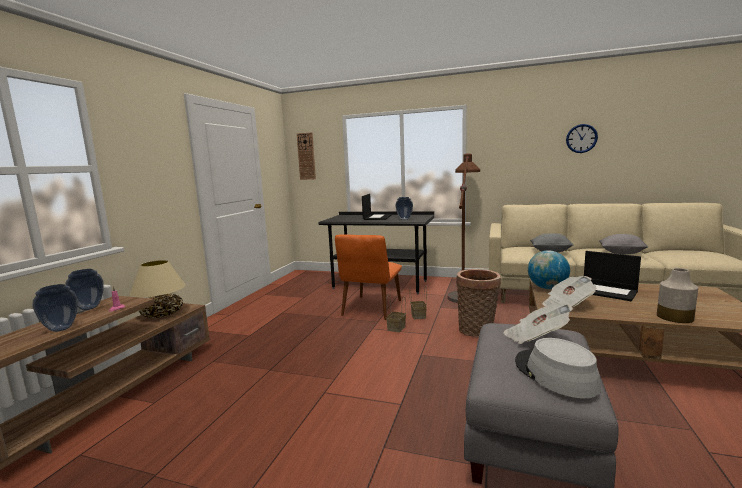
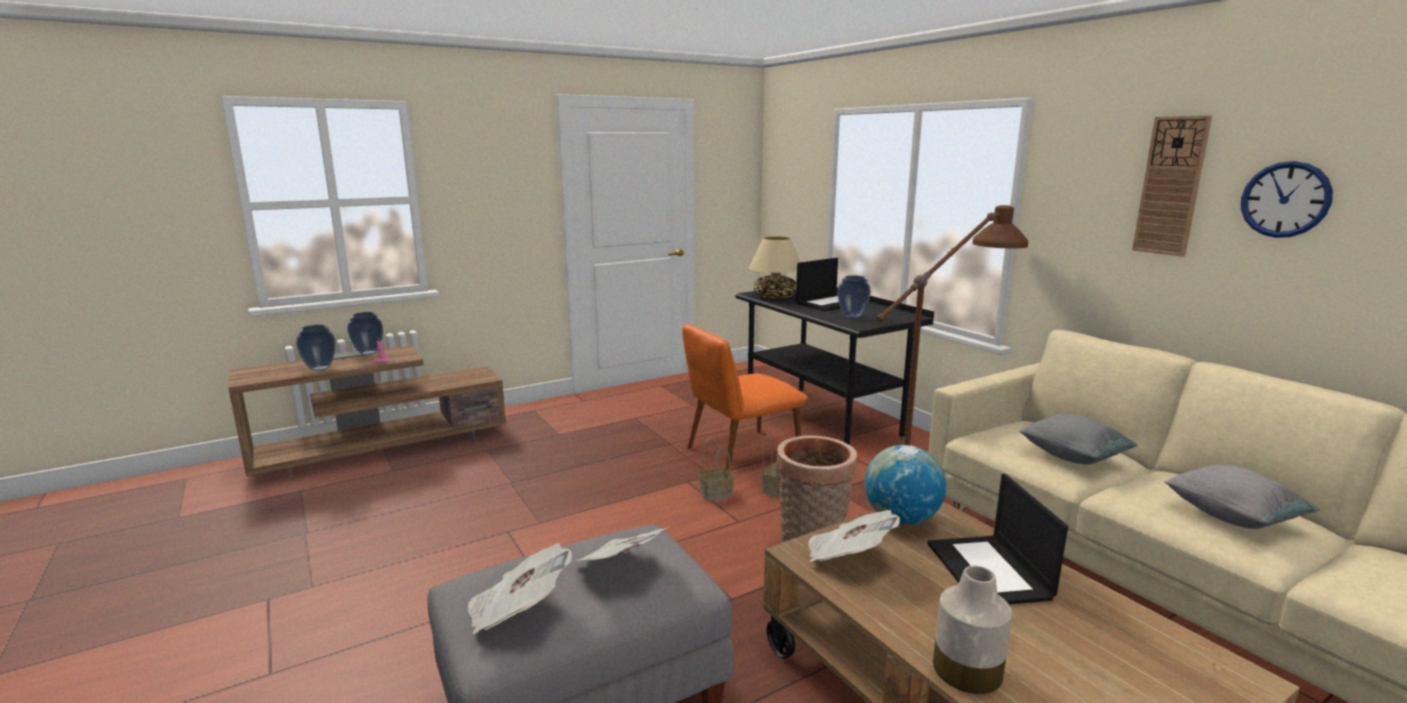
camera: 40 degrees right, 5 degrees up
(162, 314) = (455, 378): beige table lamp -> beige table lamp (774, 297)
(306, 156) = (784, 176): wall clock -> wall clock (1171, 186)
(554, 374) = (518, 611): grey hat -> newspaper

